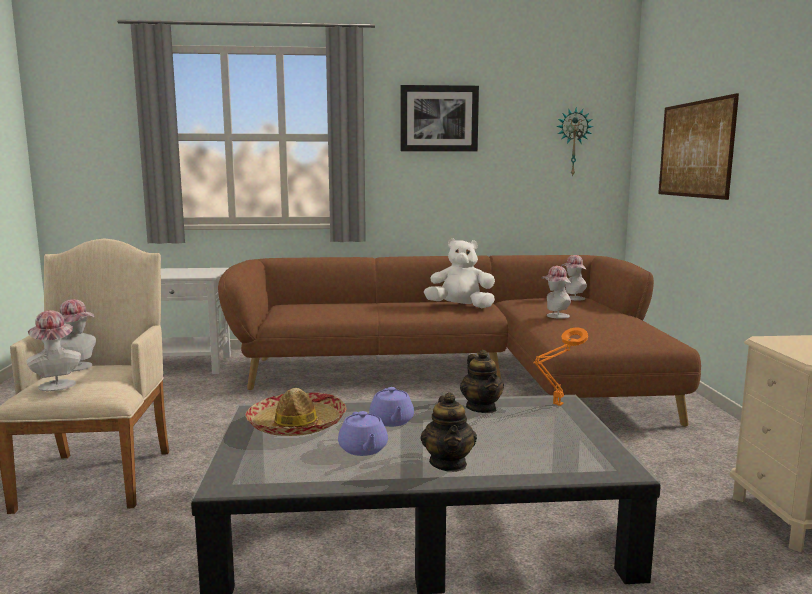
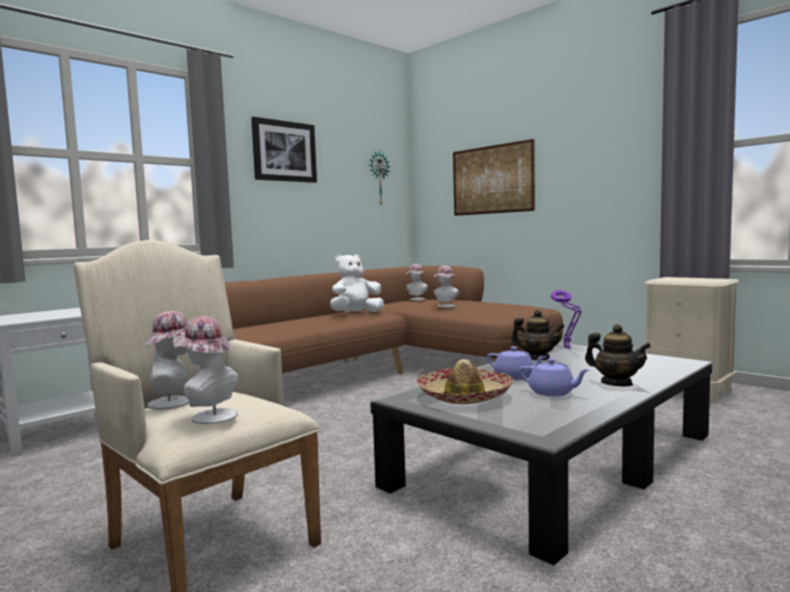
camera: 40 degrees left, 5 degrees down
(556, 405) = (568, 348): orange table lamp -> purple table lamp

